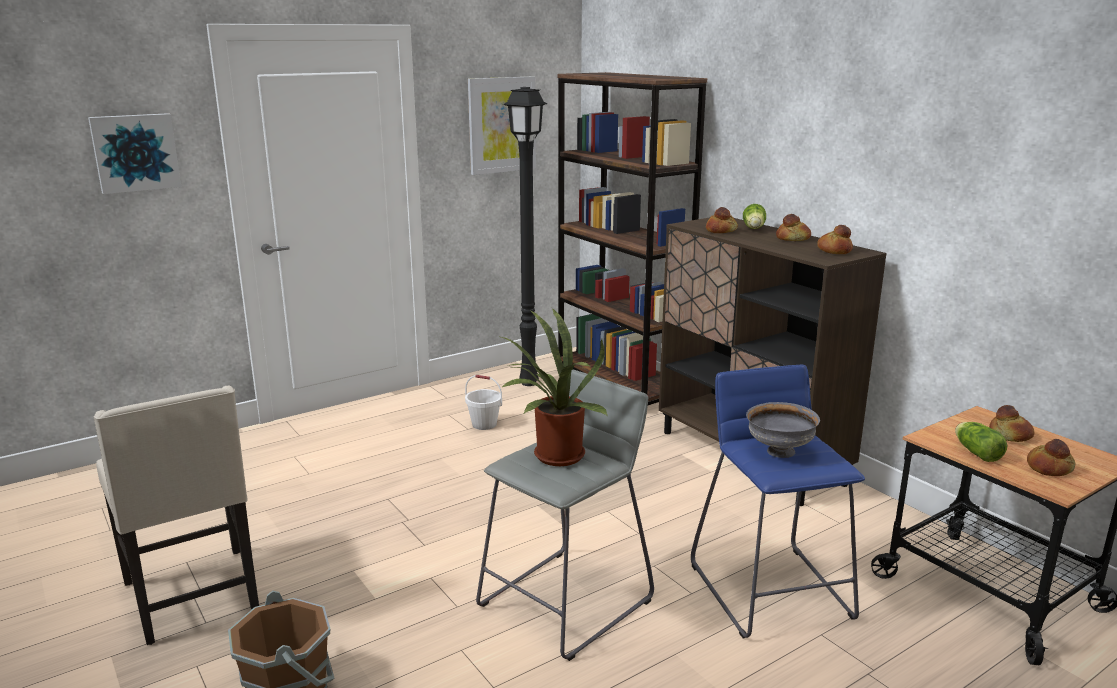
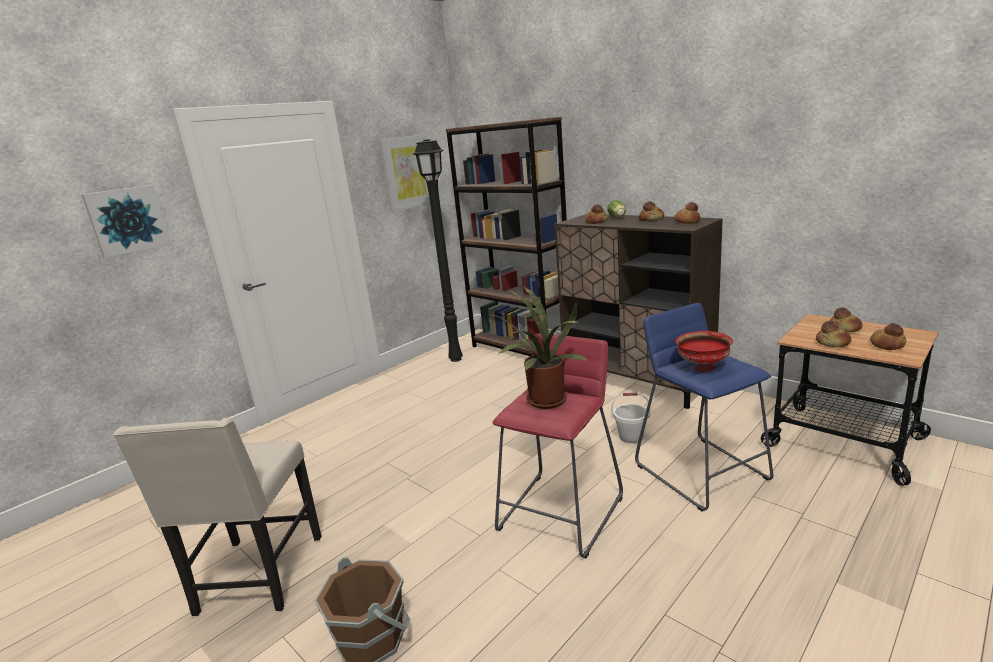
camera: 10 degrees left, 0 degrees up
(194, 597) = (258, 576): beige chair -> beige chair turned 45 degrees clockwise
(484, 424) = (437, 394): white bucket -> white bucket (631, 437)
(566, 602) = (560, 513): grey stool -> red stool
(779, 452) = (703, 368): grey bowl -> red bowl
(975, 452) = (832, 343): lettuce -> bread

